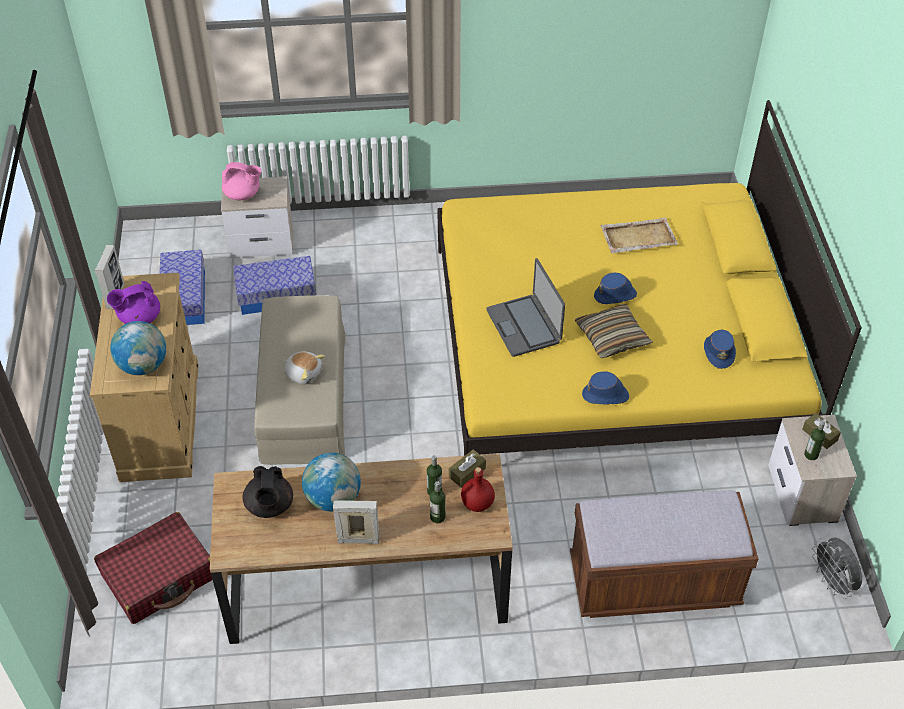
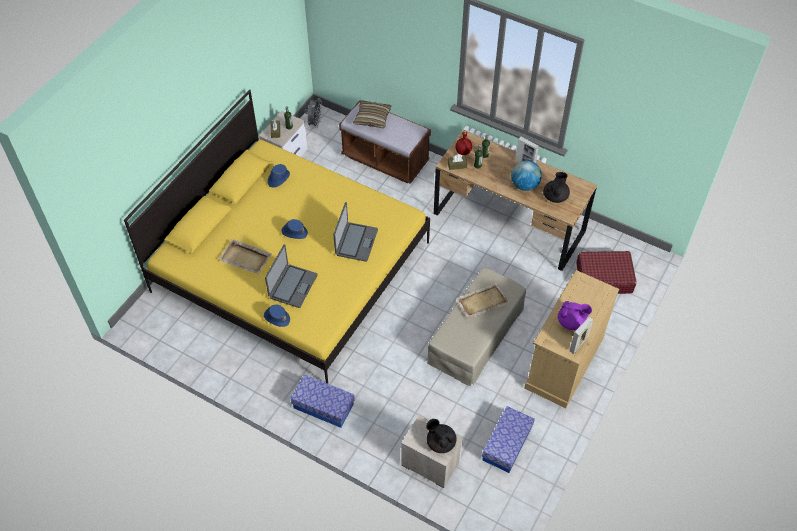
camera: 145 degrees left, 5 degrees up
(143, 366) = (583, 290): globe -> none
(243, 194) = (440, 442): pink teapot -> black teapot
(277, 295) = (448, 411): storage box -> storage box (323, 406)
(303, 373) = (482, 302): plush toy -> beige tray
(546, 236) = (292, 286): none -> laptop
(606, 396) = (352, 188): blue hat -> blue hat (277, 317)
(612, 337) = (319, 213): pillow -> pillow (372, 118)

